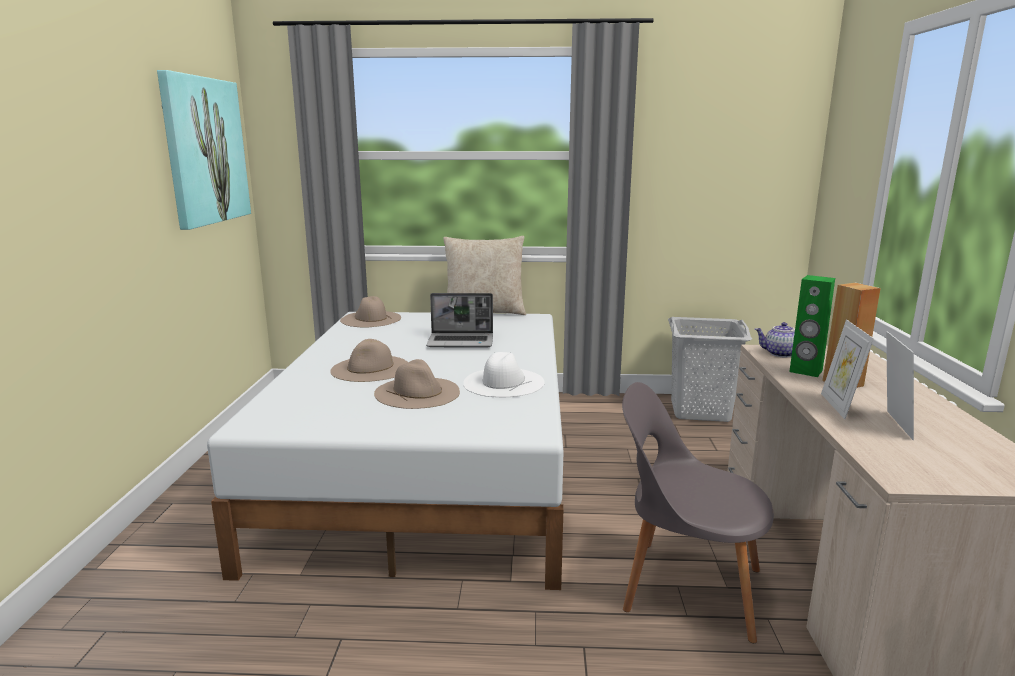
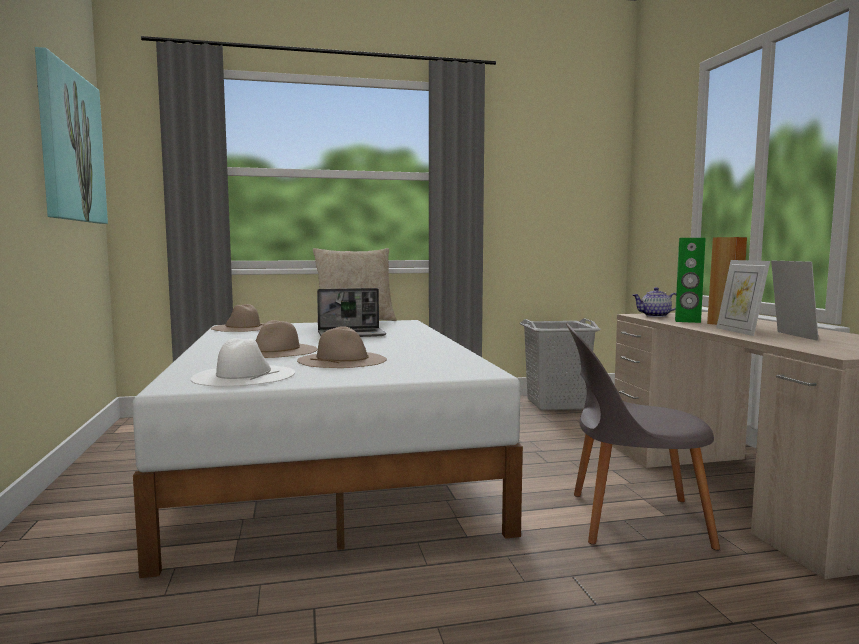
camera: 15 degrees left, 10 degrees down
(503, 382) = (421, 351): white hat -> white hat (243, 375)

